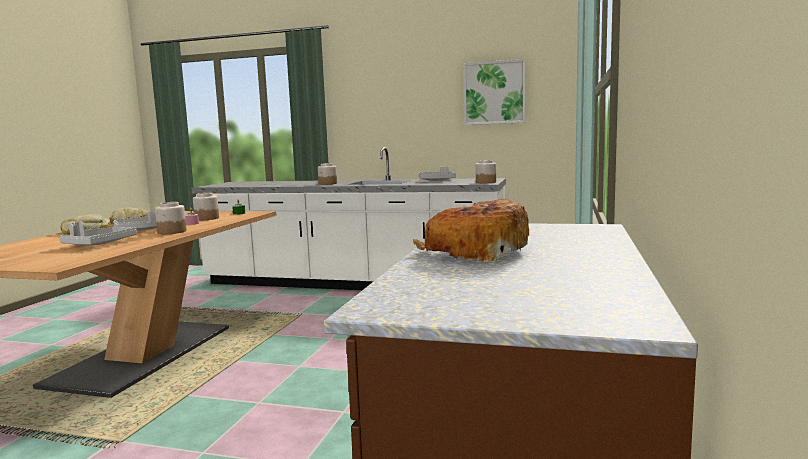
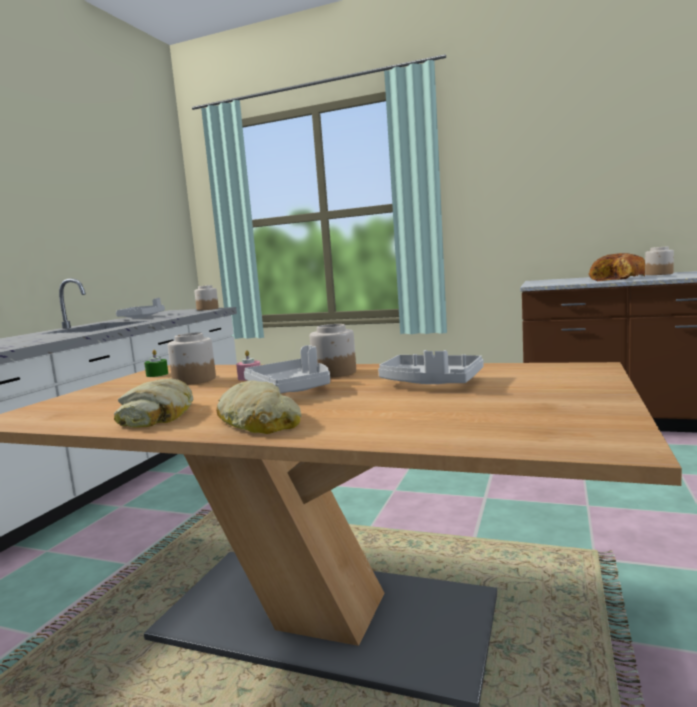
camera: 85 degrees left, 0 degrees up
(327, 183) = (47, 337): jar -> jar (659, 274)
(494, 93) = (126, 217): picture -> none

